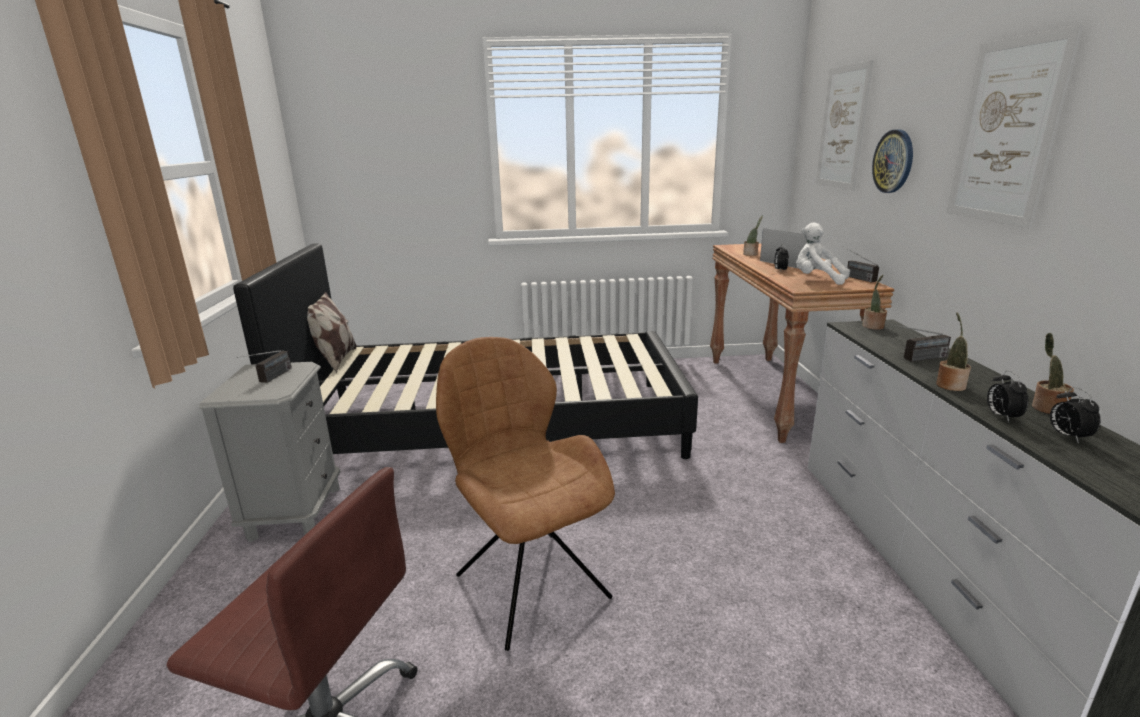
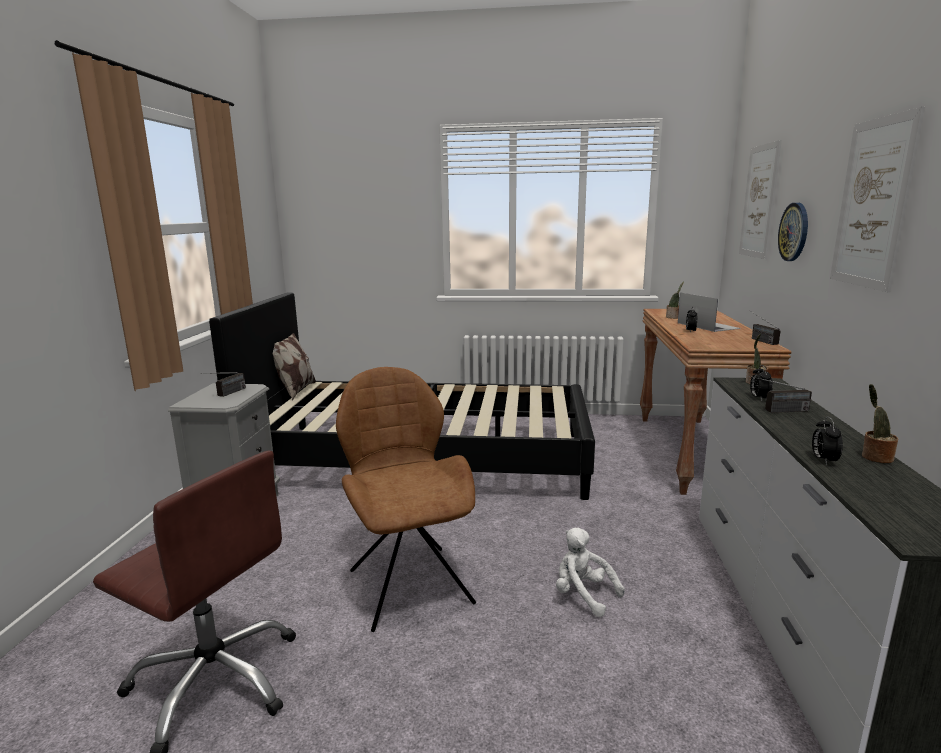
camera: 10 degrees right, 5 degrees down
(817, 280) = (719, 341): white plush toy -> white plush toy (583, 595)
(949, 385) = (793, 433): potted plant -> none
(1067, 436) = (876, 480): alarm clock -> alarm clock (759, 398)

